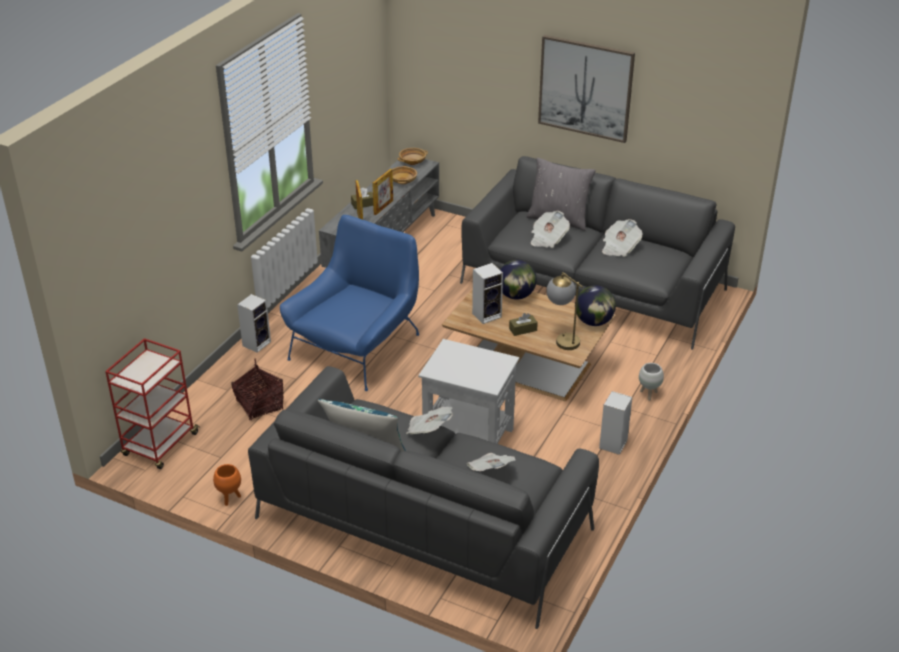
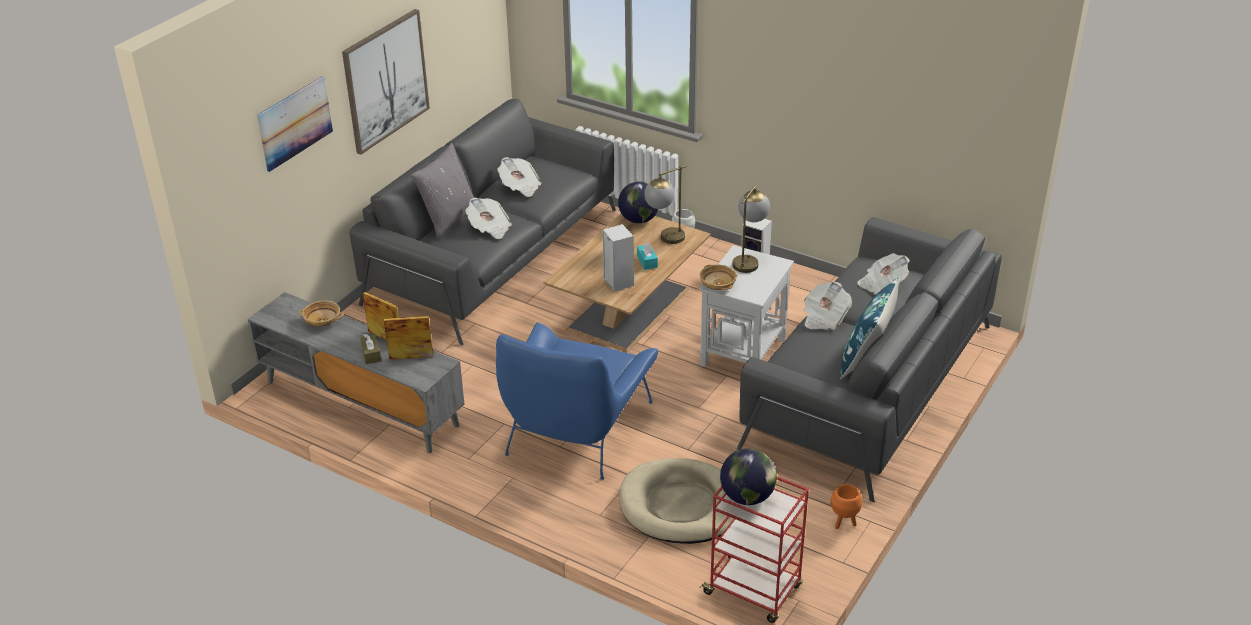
camera: 85 degrees left, 0 degrees up
(257, 343) = (554, 513): speaker -> none
(259, 405) = (681, 506): basket -> beige dog bed
(356, 347) = (577, 427): blue armchair -> blue armchair turned 105 degrees counterclockwise
(412, 161) = (273, 312): beige bowl -> beige bowl (717, 285)
(485, 56) = (295, 123): none -> picture
(492, 366) = (748, 260): none -> table lamp
(516, 296) = (584, 262): globe -> globe (747, 497)
(523, 329) = (647, 261): brown tissue box -> turquoise tissue box

